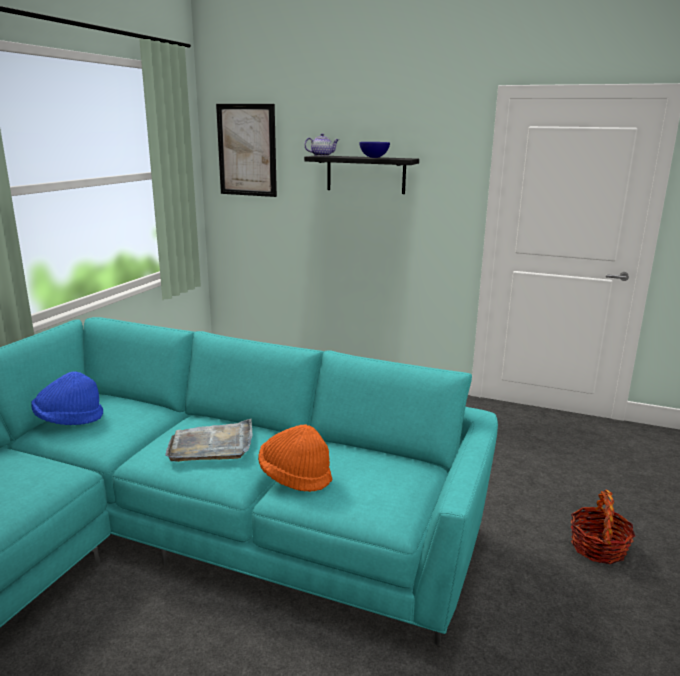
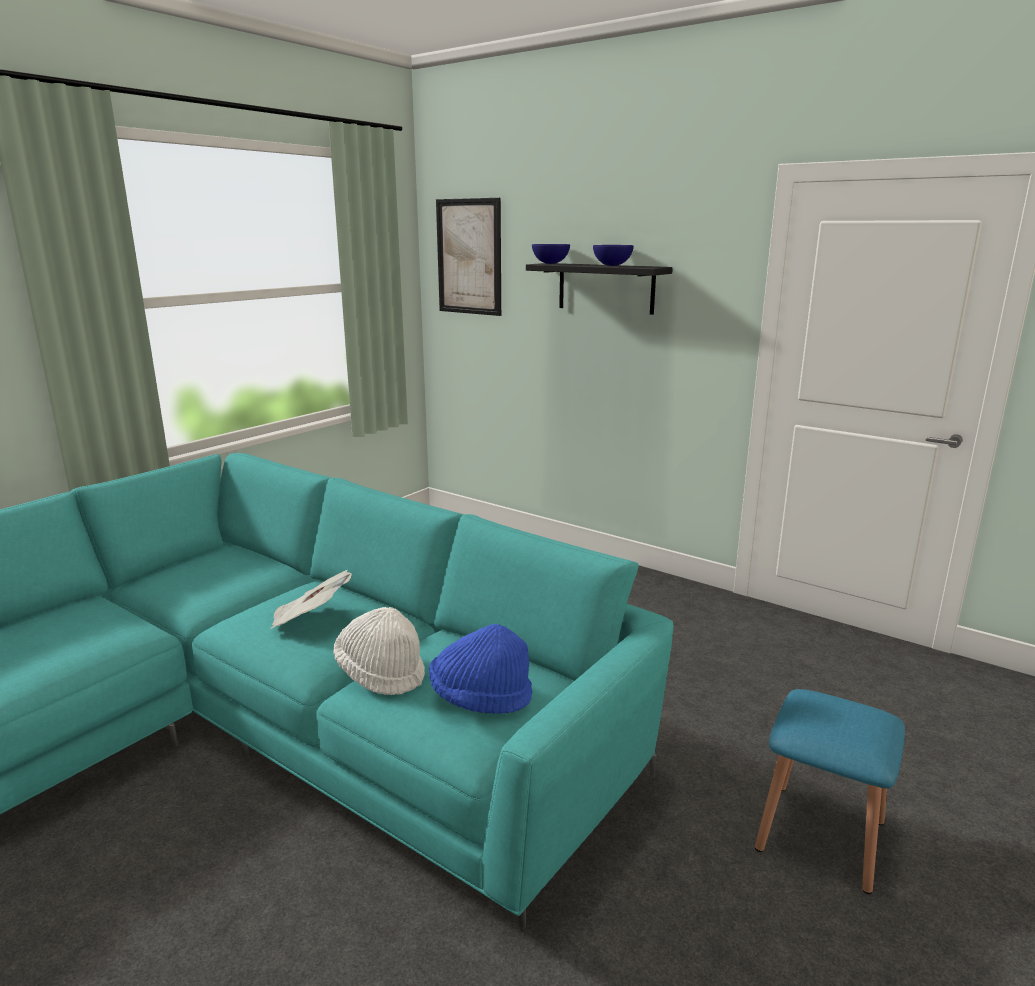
camera: 15 degrees right, 0 degrees up
(69, 420) = (178, 571): blue hat -> blue hat (480, 698)
(212, 445) = (311, 619): grey tray -> newspaper
(295, 477) = (381, 673): orange hat -> white hat
(322, 156) = (550, 263): teapot -> blue bowl
(598, 548) = (820, 835): basket -> blue stool

